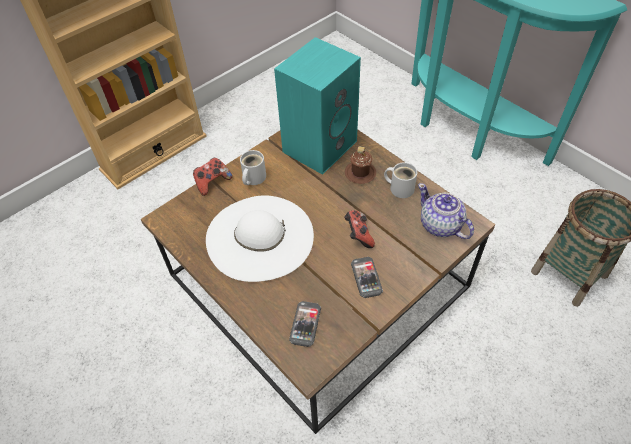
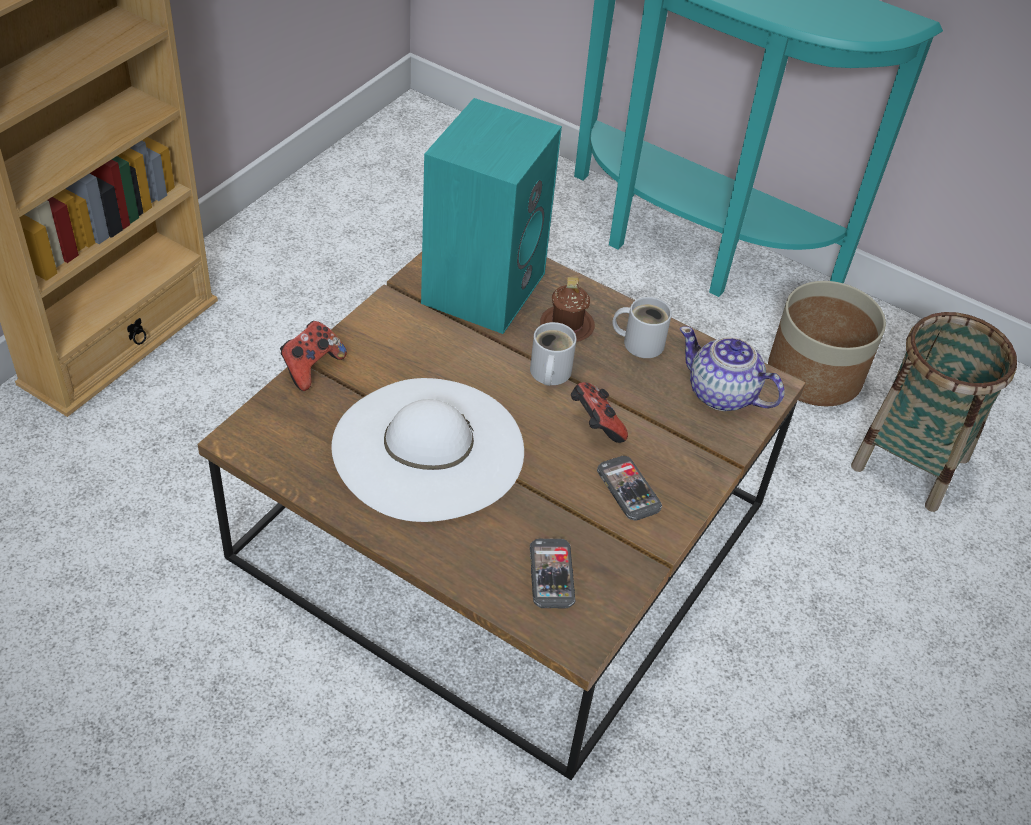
camera: 20 degrees left, 5 degrees down
(252, 178) = (382, 352): white mug -> white mug (548, 373)
(522, 212) = (815, 375): none -> planter

